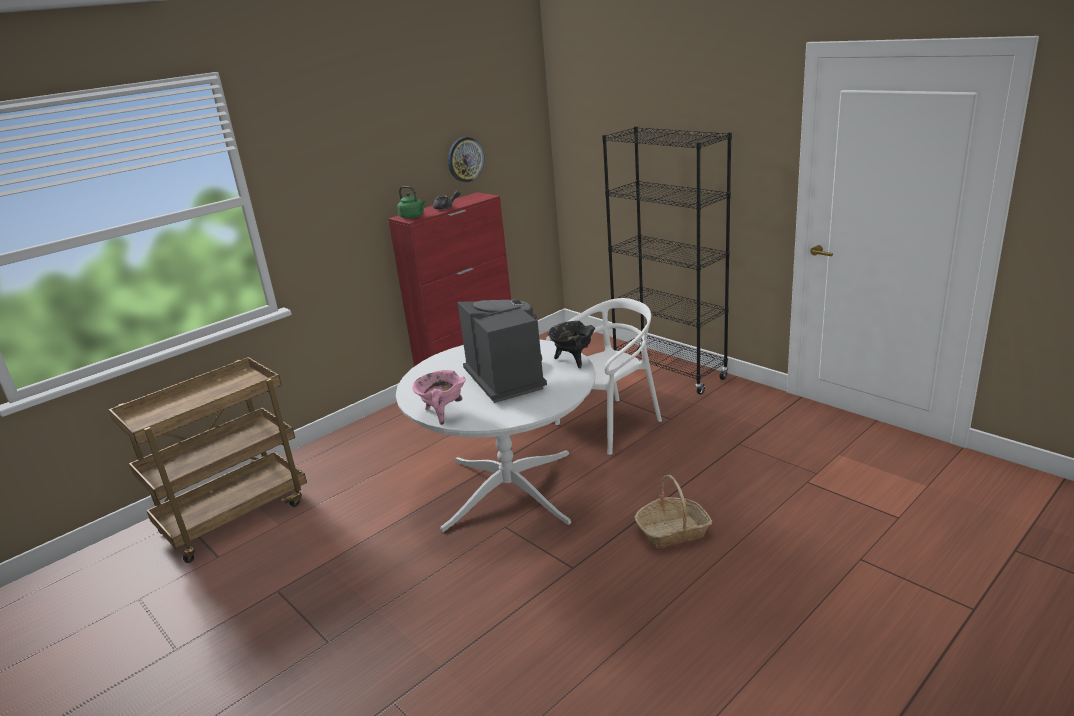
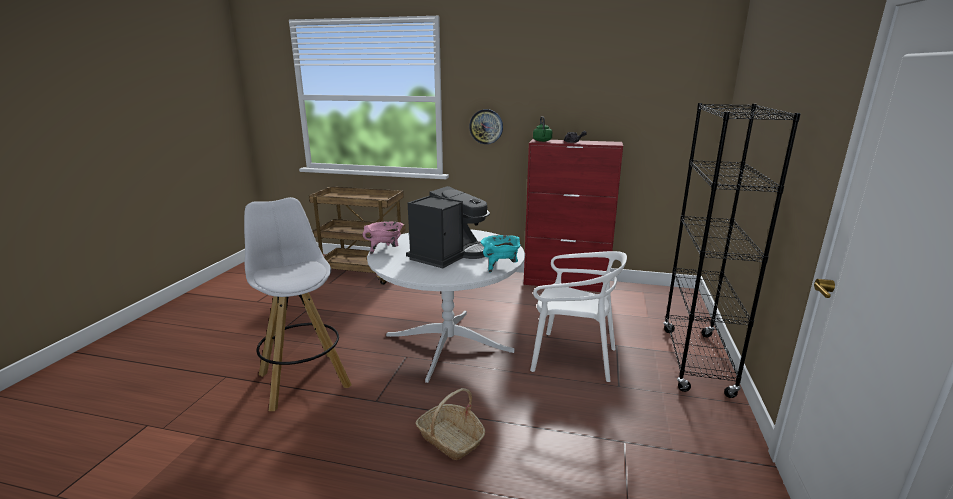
camera: 55 degrees right, 5 degrees down
(465, 159) = (619, 112): wall clock -> wall clock (486, 126)
(475, 621) = (304, 379): none -> white stool
(573, 360) = (500, 267): black cooking pot -> turquoise cooking pot

